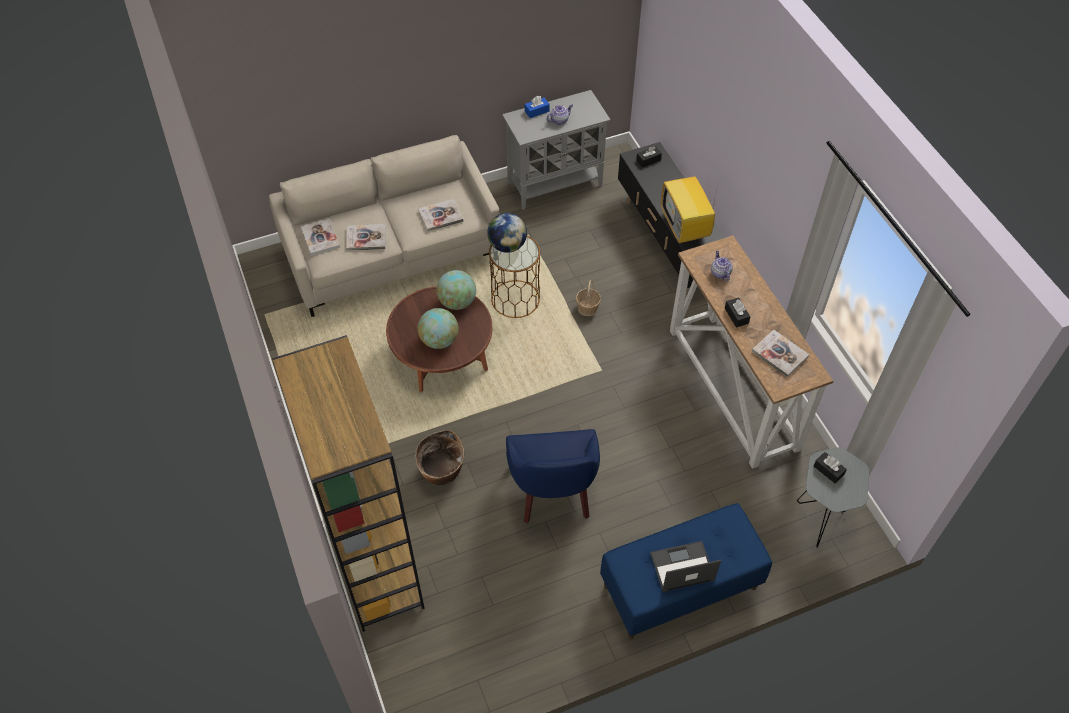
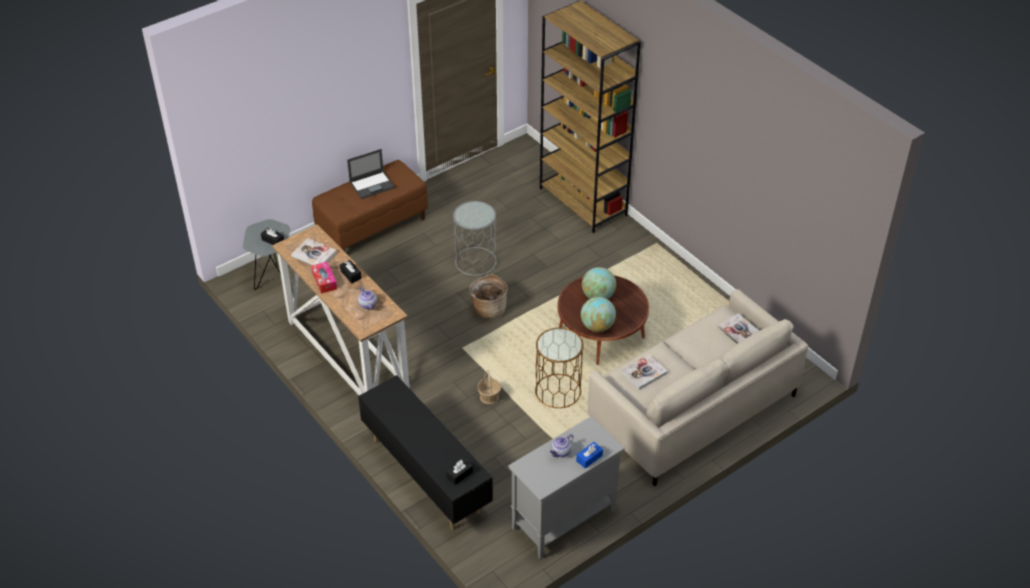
camera: 165 degrees right, 10 degrees down
(366, 238) = (699, 339): book -> none
(442, 472) = (562, 257): basket -> basket (488, 308)
(507, 245) = (567, 347): globe -> none
(553, 492) = (475, 261): blue armchair -> grey side table
(679, 588) = (372, 227): blue bench -> brown bench
(685, 228) = (407, 408): television -> none
(768, 314) = (324, 281): none -> tissue box

